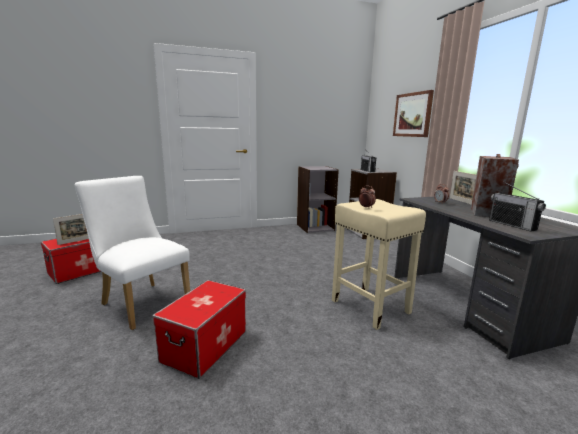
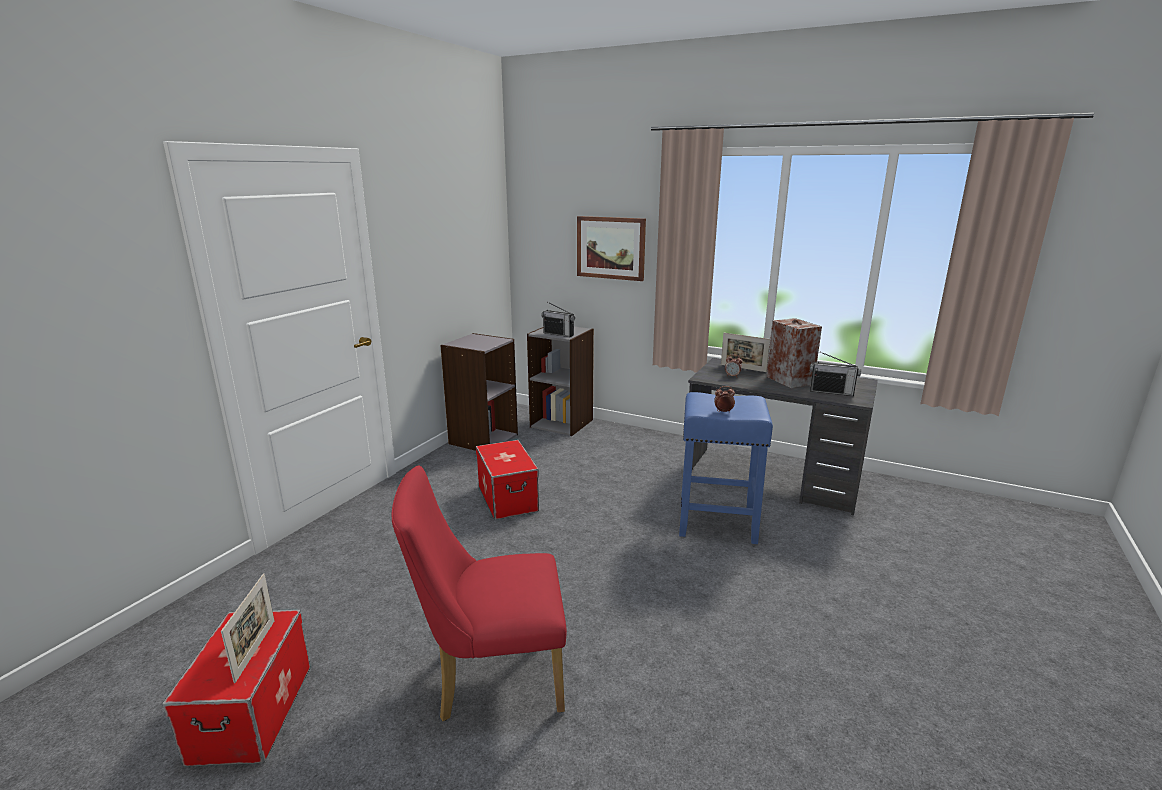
camera: 45 degrees left, 5 degrees up
(142, 302) = (490, 676): white chair -> red chair
(205, 346) = (670, 662): storage box -> storage box (508, 498)
(369, 306) = (715, 523): beige stool -> blue stool

